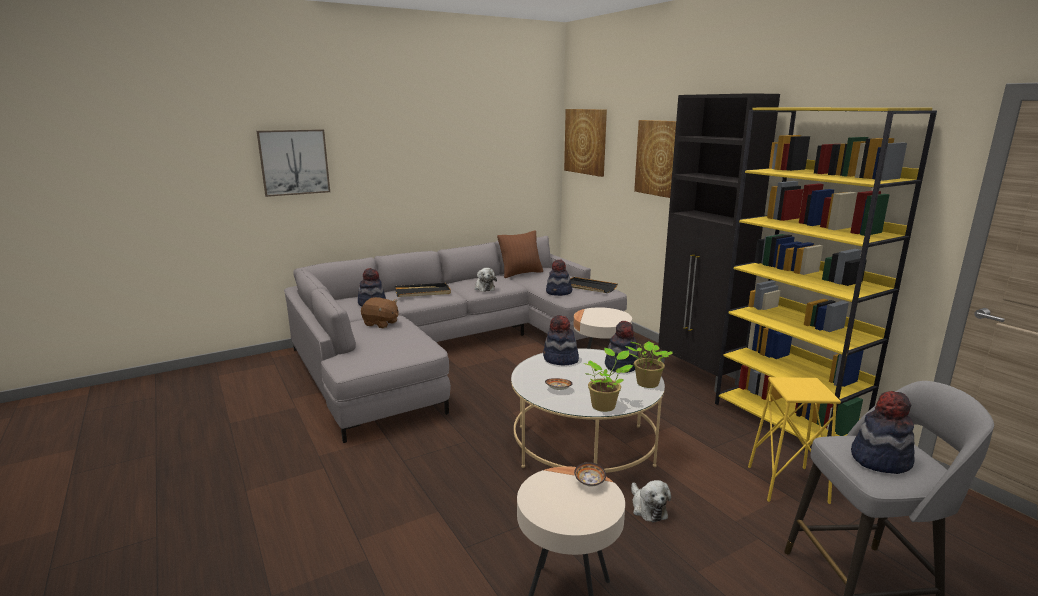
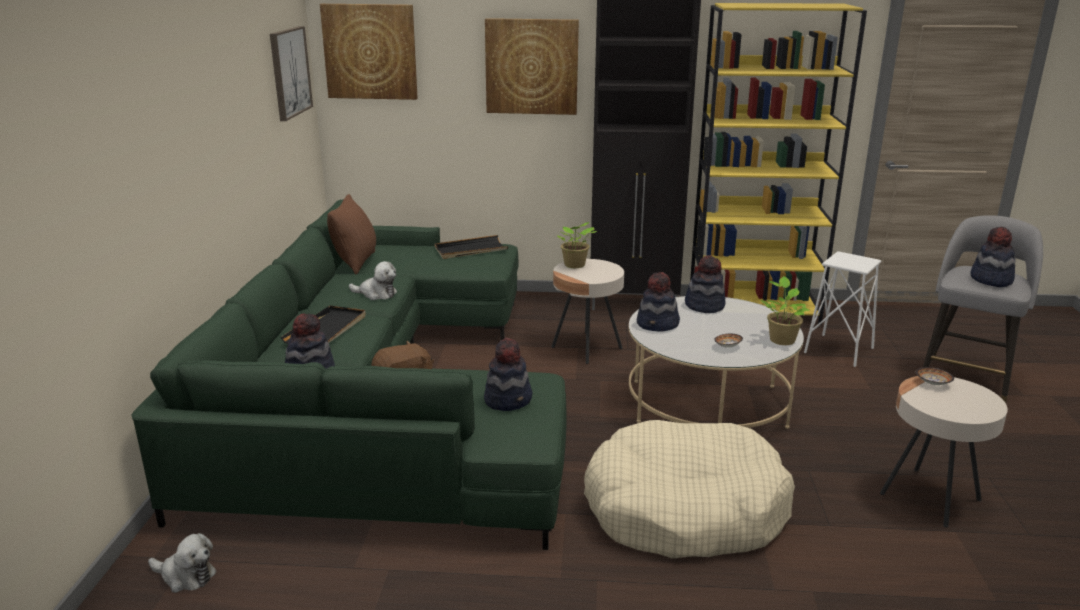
camera: 55 degrees left, 5 degrees up
(294, 162) = (93, 158): picture -> picture (289, 72)
(427, 476) = (684, 509): none -> beige dog bed
(452, 348) = (377, 397): grey sofa -> green sofa
(559, 292) = (462, 267): hat -> hat (508, 399)
(646, 384) = (754, 310): potted plant -> potted plant (574, 265)
(648, 508) = (830, 415): plush toy -> plush toy (186, 576)
(787, 484) = (839, 350): yellow stool -> white stool

